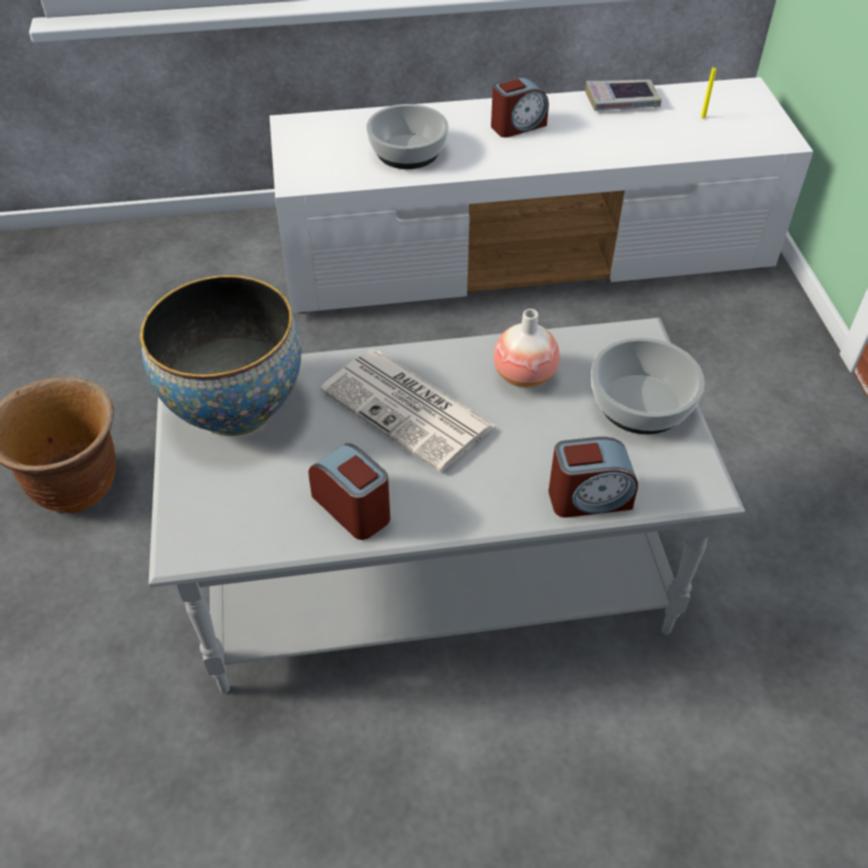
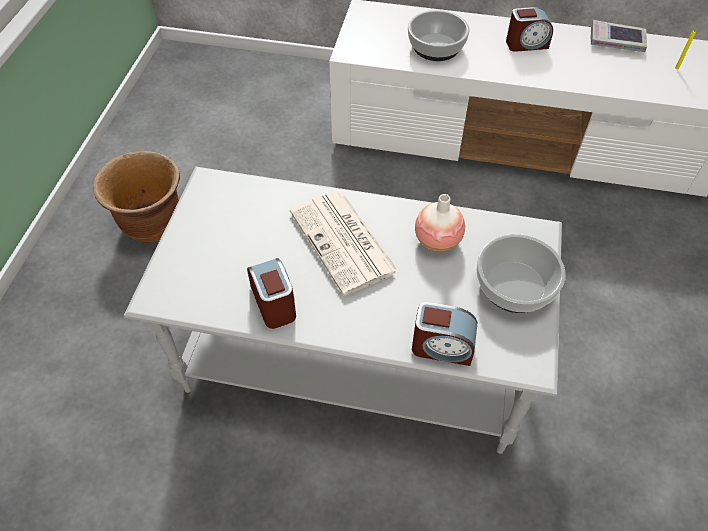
camera: 20 degrees right, 5 degrees up
(235, 407) = (230, 208): bowl -> none

